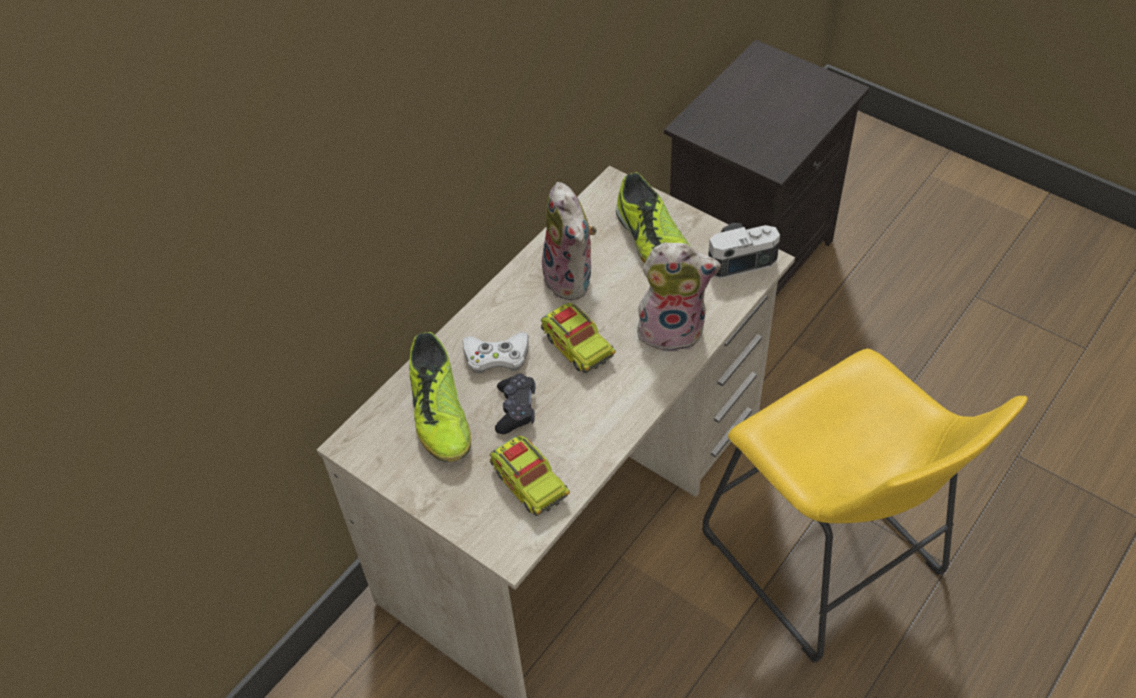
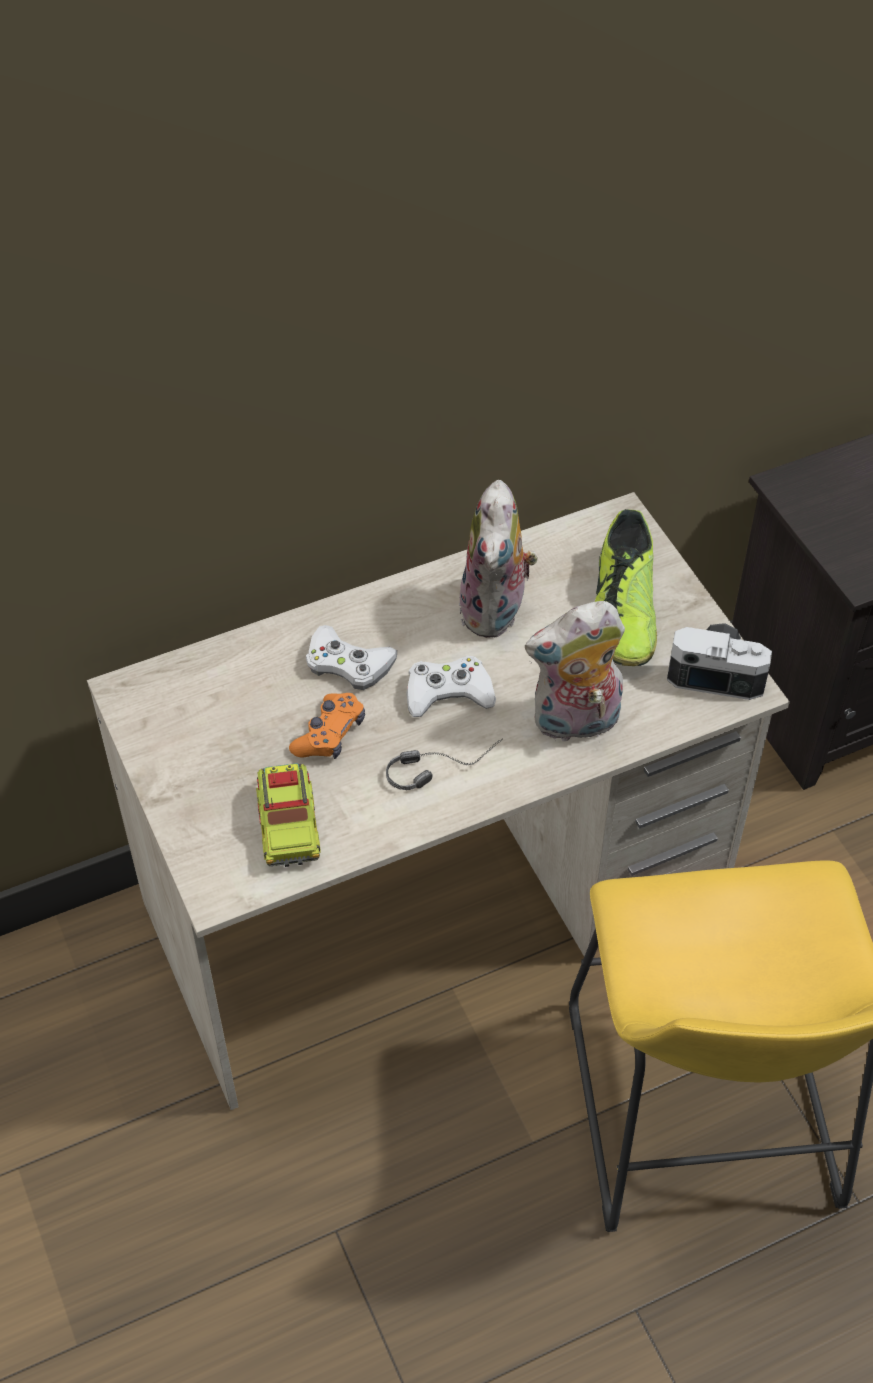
camera: 25 degrees right, 0 degrees up
(439, 412) = (243, 699): shoe -> none
(516, 409) = (330, 734): black game controller -> orange game controller
(577, 346) = (448, 693): toy truck -> white game controller
(604, 394) = (442, 764): none -> headphones
(672, 329) = (575, 723): plush toy -> plush toy turned 135 degrees clockwise

